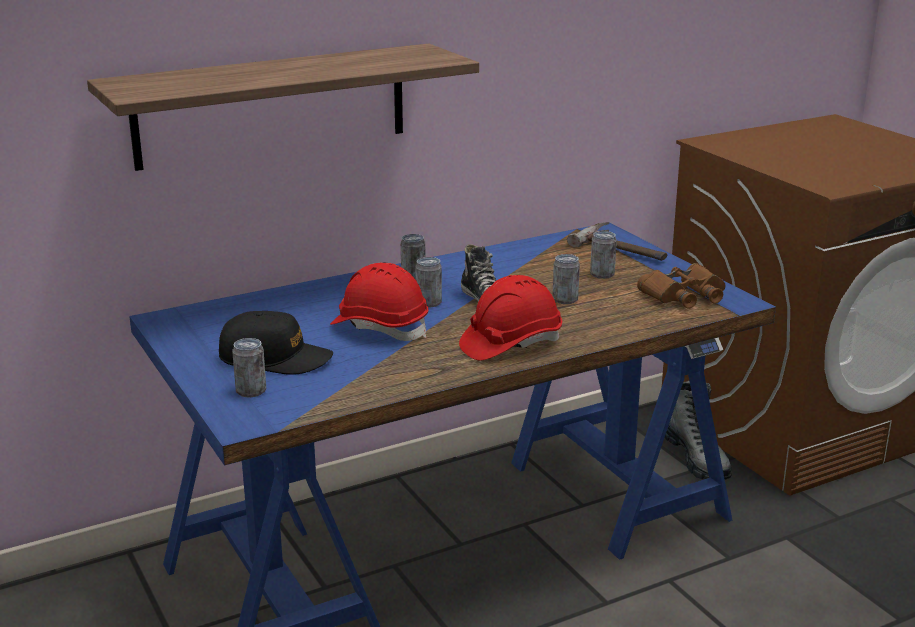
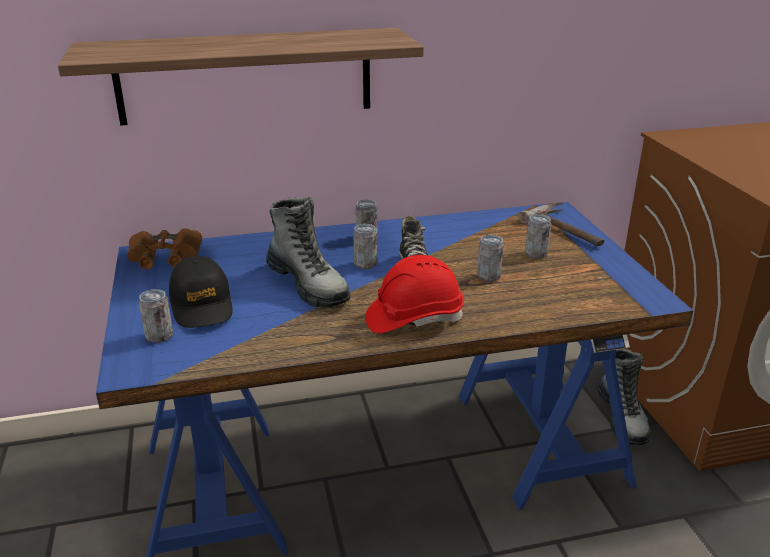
camera: 15 degrees right, 5 degrees up
(275, 358) = (202, 304): black cap -> black cap turned 45 degrees clockwise
(380, 328) = (308, 285): red hard hat -> boot
(684, 295) = (605, 286): brown binoculars -> brown binoculars (165, 256)

